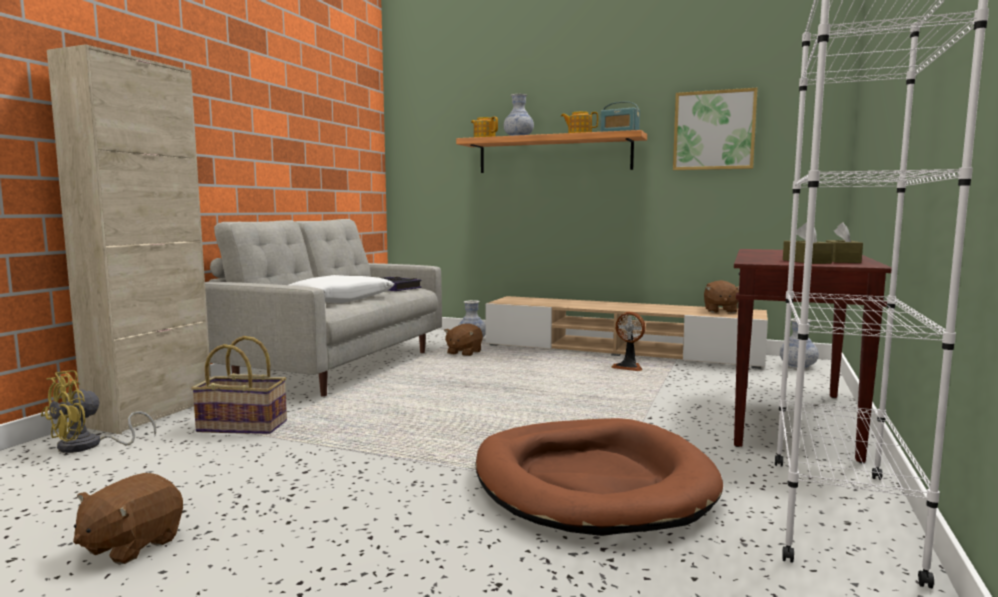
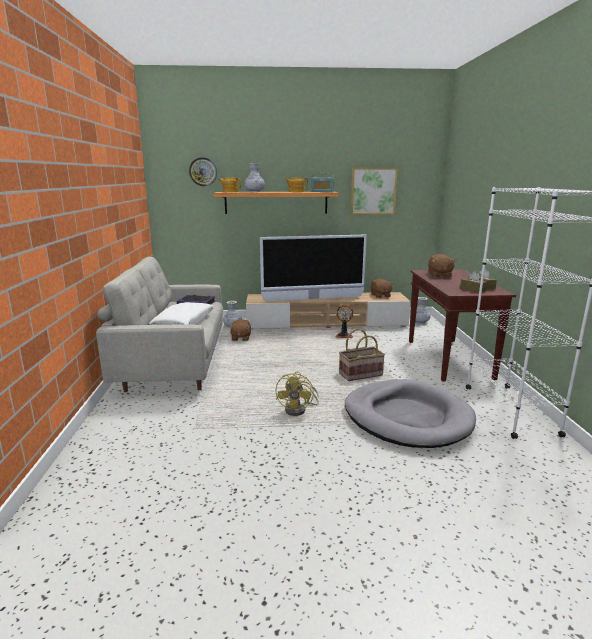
camera: 25 degrees left, 10 degrees up
(89, 446) = (100, 463): yellow fan -> yellow fan (299, 410)
(131, 545) = (239, 517): brown plush toy -> brown plush toy (439, 275)
(152, 413) = (102, 428): beige cabinet -> none
(243, 426) = (182, 424): basket -> basket (360, 374)
(454, 114) = (203, 172): none -> wall clock
(591, 482) = (407, 417): brown dog bed -> grey dog bed
(596, 306) = (313, 299): none -> television

